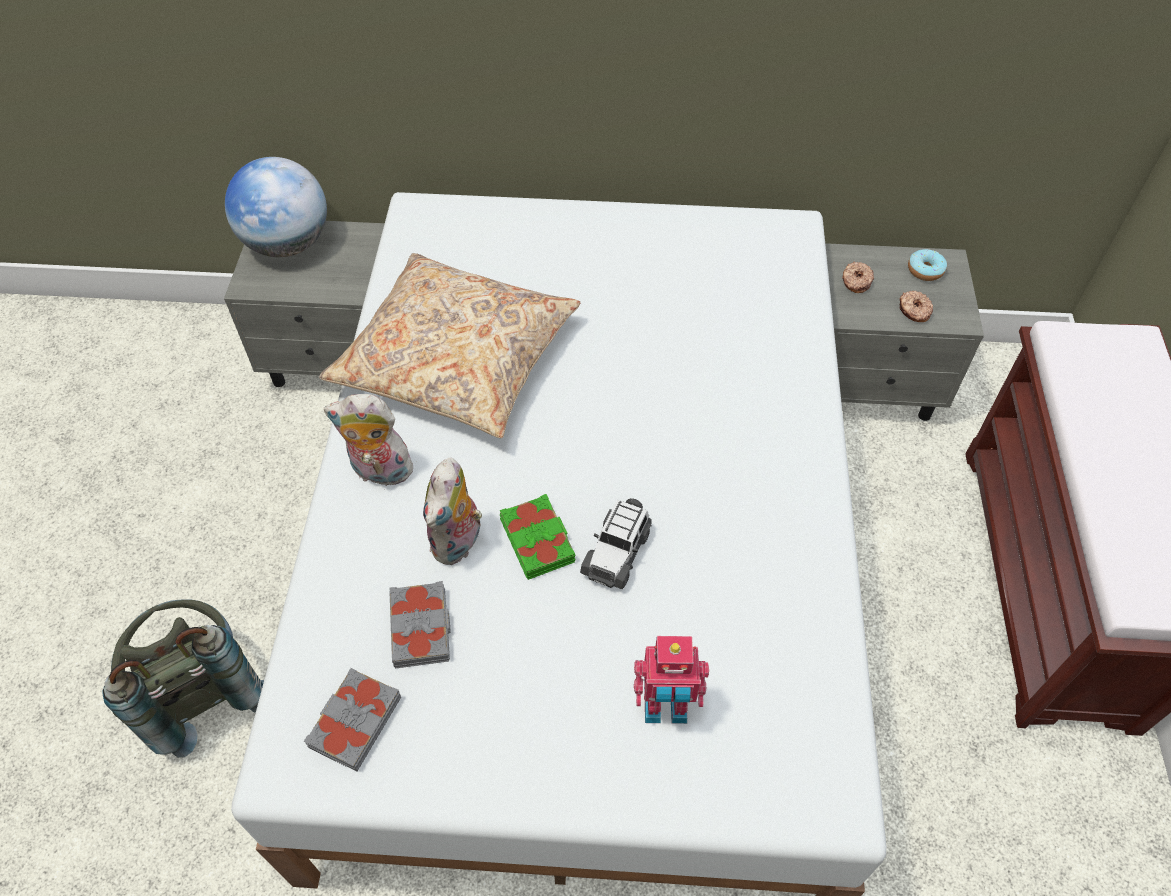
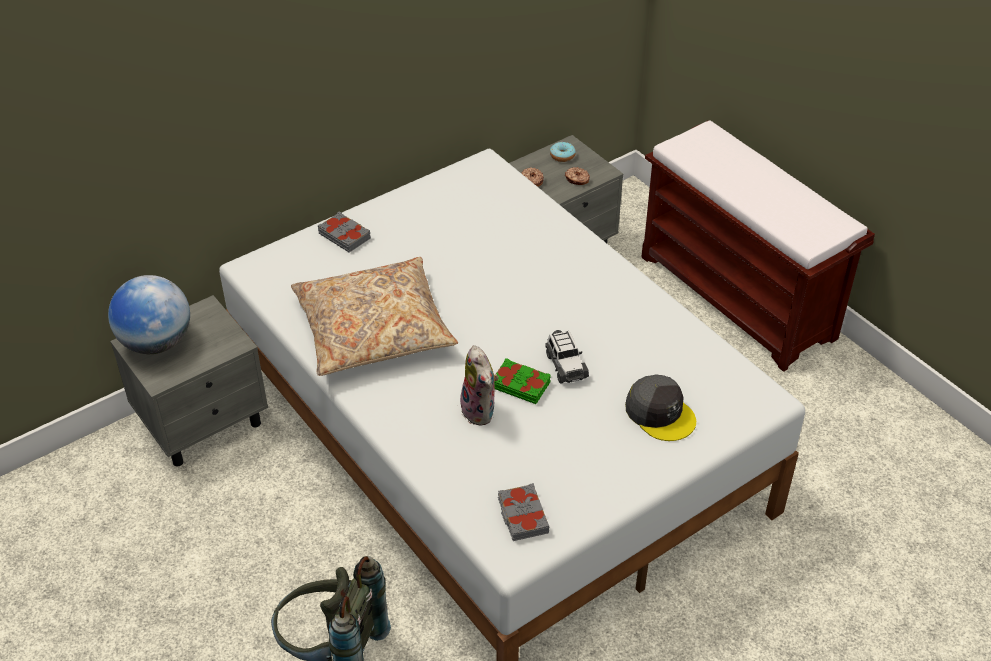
camera: 40 degrees left, 10 degrees down
(379, 472) = (397, 407): plush toy -> none
(421, 628) = (507, 458): grey book -> grey book (345, 235)
(665, 709) = (660, 413): toy robot -> grey cap

